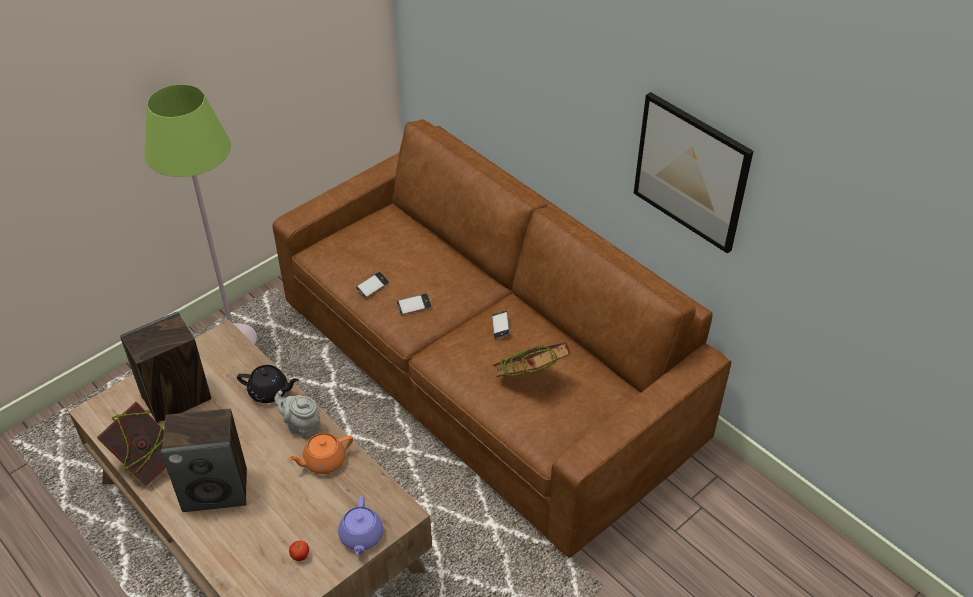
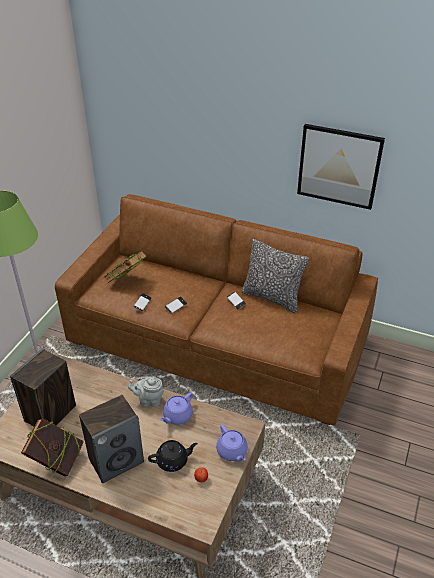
camera: 25 degrees left, 5 degrees down
(270, 392) = (113, 387): black teapot -> black teapot (173, 461)
(323, 461) = (177, 416): orange teapot -> purple teapot
(530, 380) = (274, 325): book -> book (127, 281)
(557, 338) = (272, 298): none -> pillow

